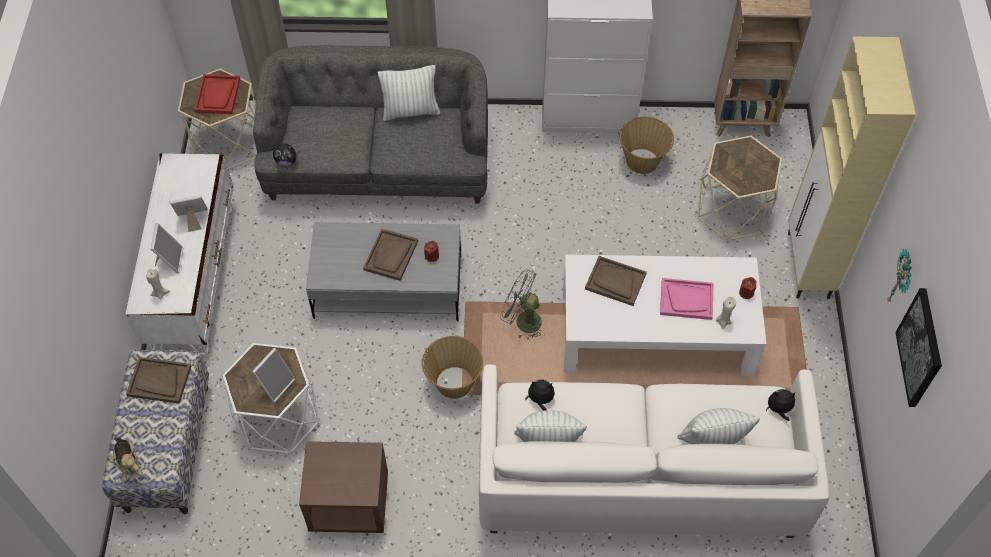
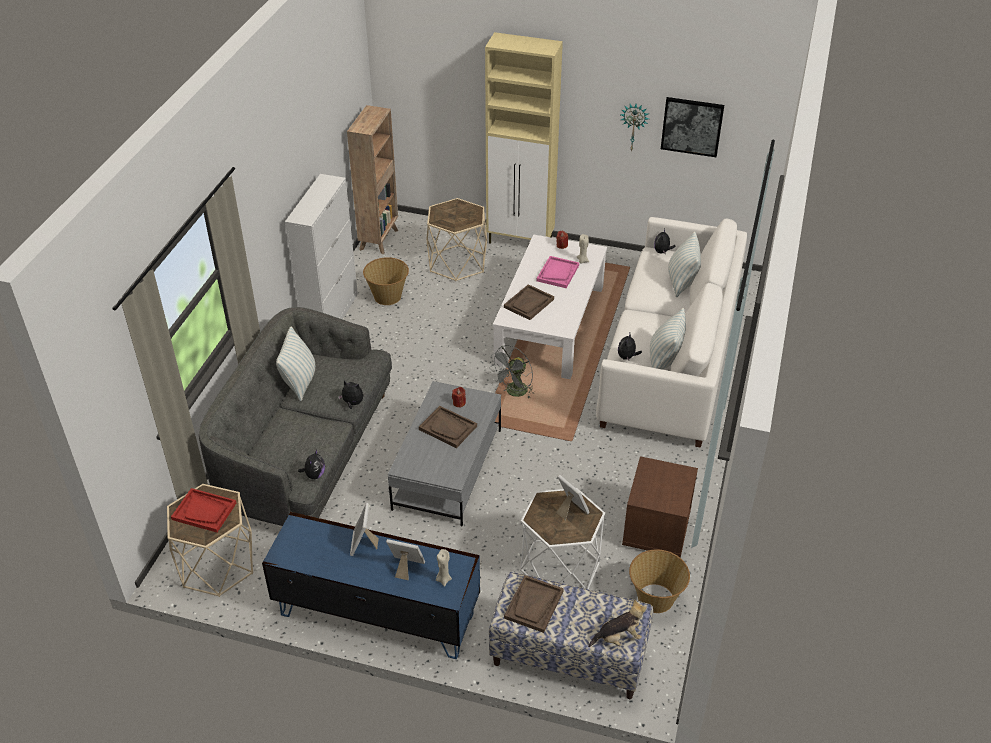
camera: 75 degrees left, 15 degrees down
(195, 277) = (377, 613): white tv stand -> blue tv stand
(392, 162) = (352, 403): none -> plush toy
(453, 382) = (559, 444): basket -> basket (655, 599)

